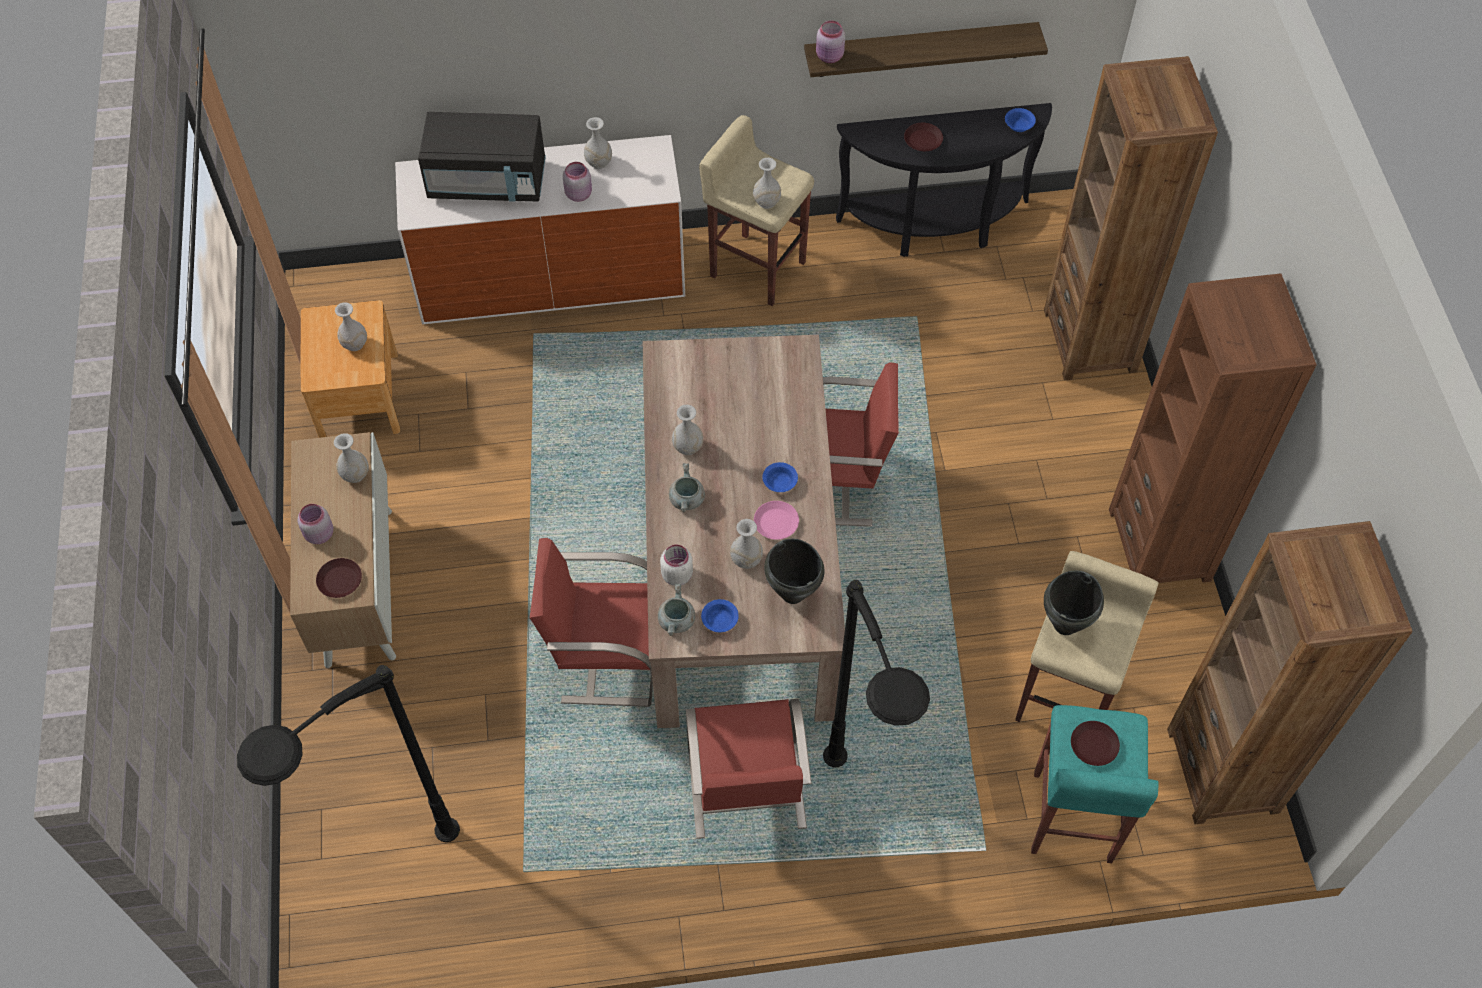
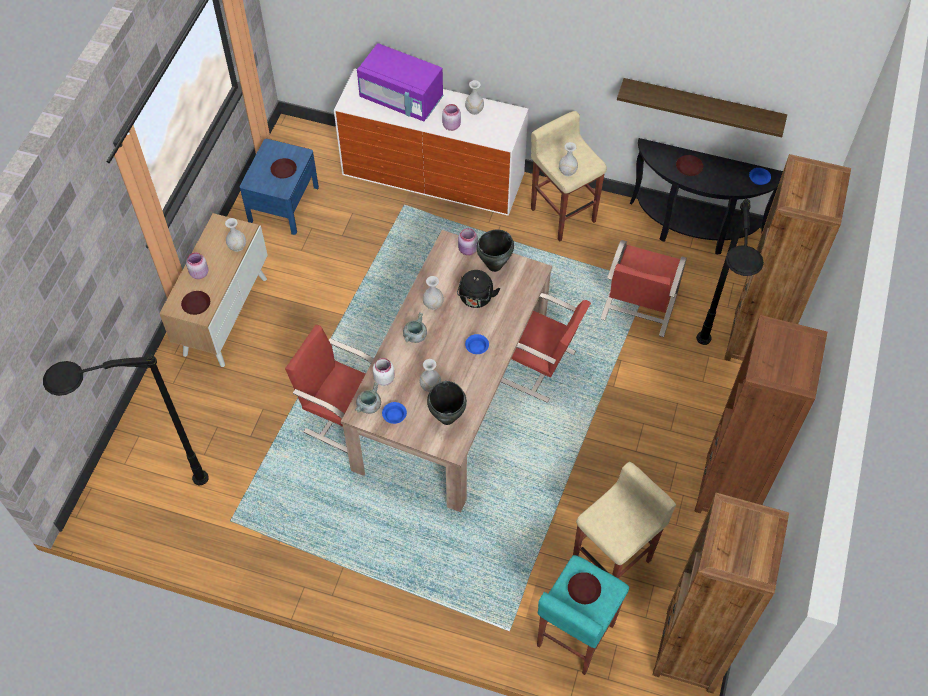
camera: 25 degrees right, 0 degrees up
(354, 344) = (283, 170): white vase -> brown plate
(359, 396) = (283, 204): brown nightstand -> blue nightstand
(488, 182) = (401, 99): black microwave -> purple microwave
(742, 417) = (476, 299): none -> black kettle
(746, 792) = (382, 531): red chair -> red chair (638, 307)
(776, 522) = (461, 371): pink plate -> none
(830, 57) = (635, 91): pink jar -> pink jar (467, 250)
(858, 827) = (438, 582): black floor lamp -> black floor lamp (700, 378)
(1065, 625) = (609, 508): black cooking pot -> black cooking pot (495, 266)

